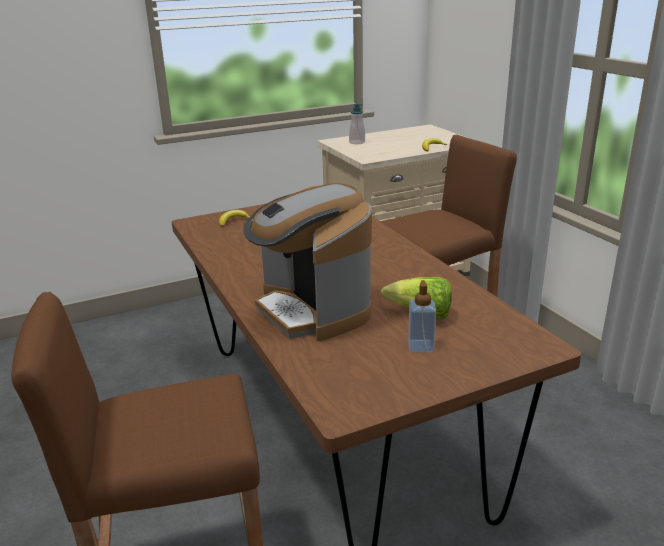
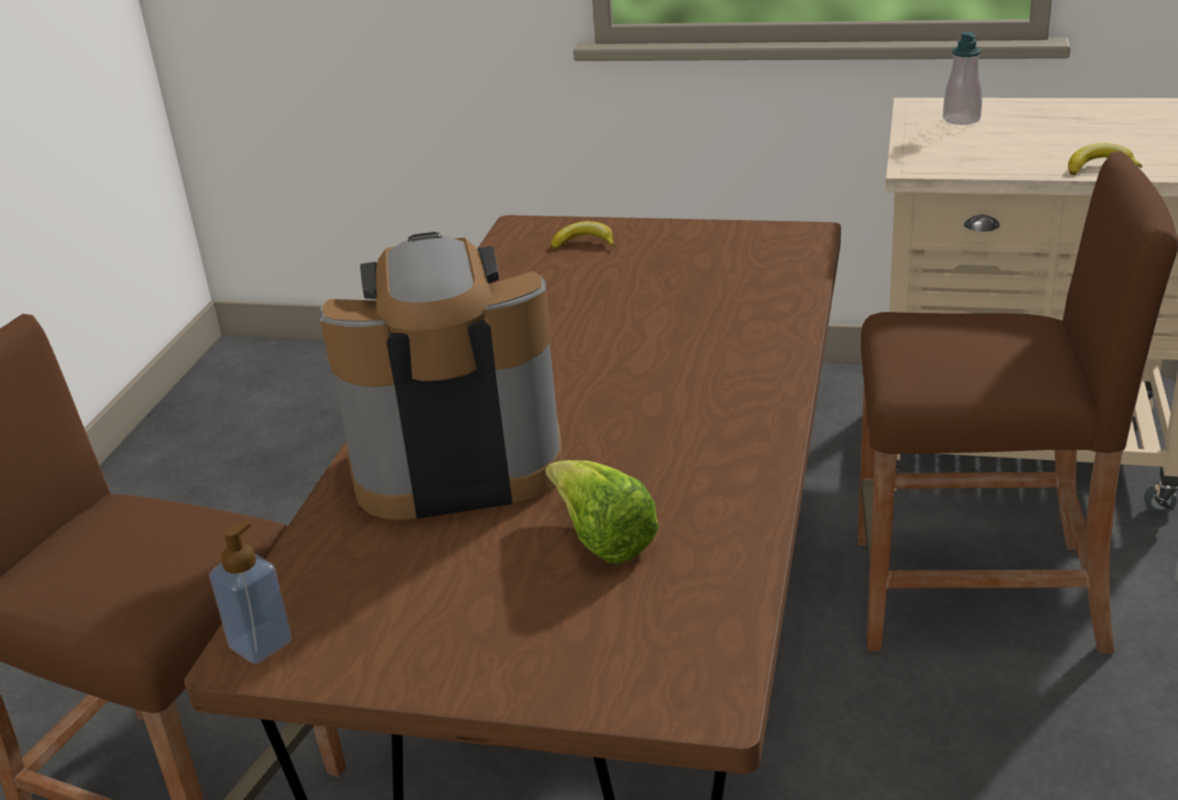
camera: 40 degrees right, 5 degrees up
(312, 311) = (456, 462): coffee machine -> coffee machine turned 75 degrees clockwise
(420, 346) = (512, 599): soap dispenser -> soap dispenser (260, 644)

